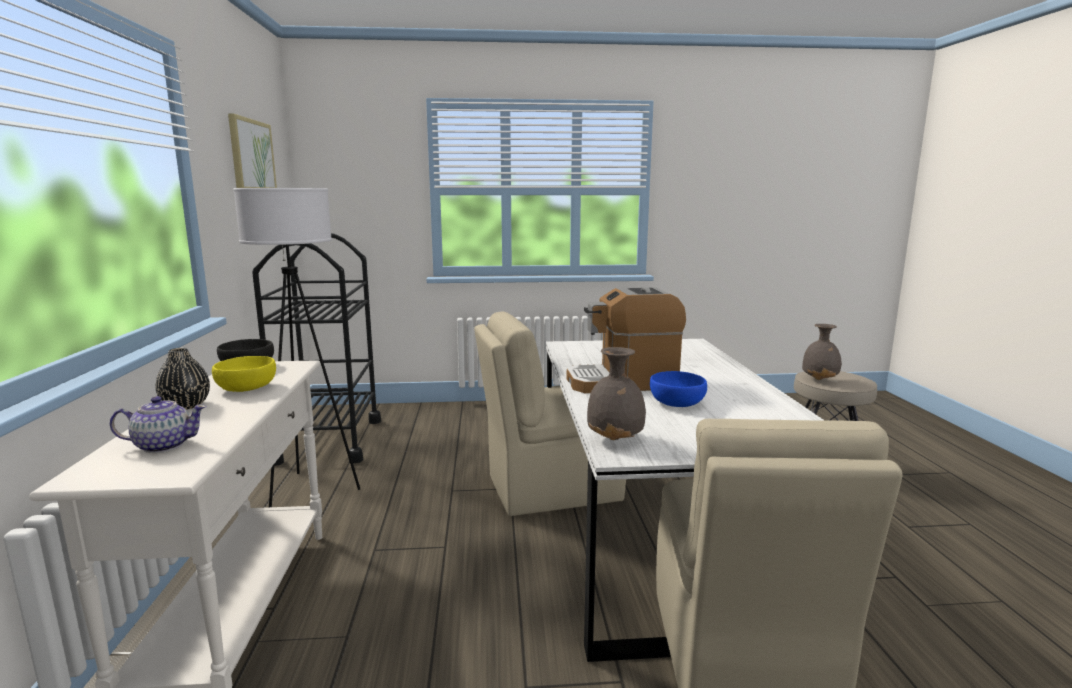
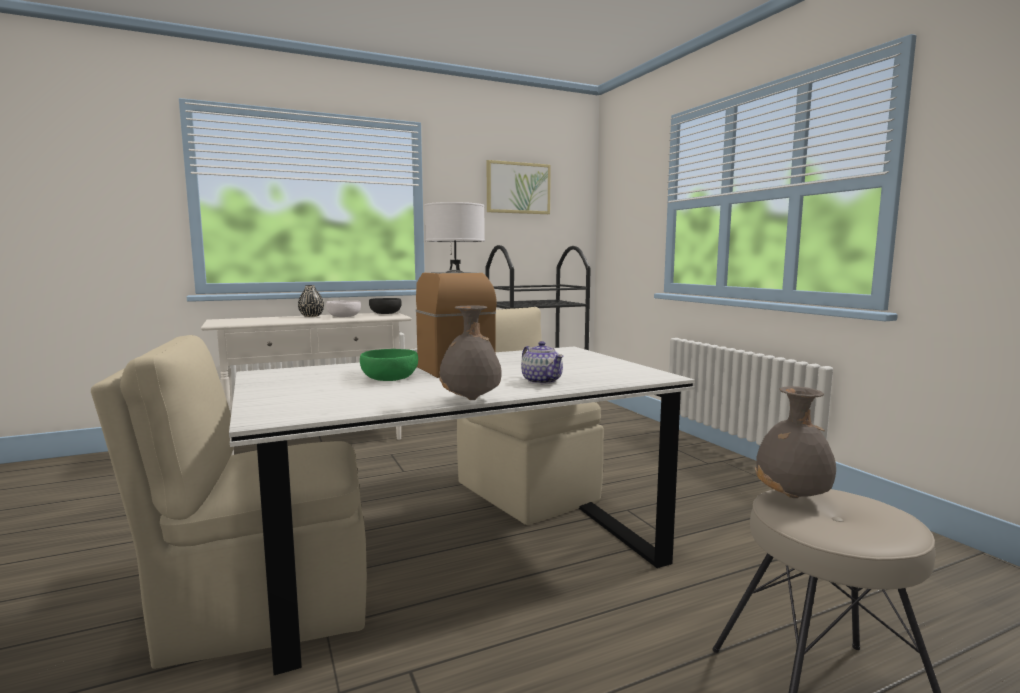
camera: 70 degrees right, 5 degrees down
(163, 445) = (253, 320): teapot -> teapot (541, 381)
(248, 388) = (344, 317): yellow bowl -> white bowl
(616, 439) = (290, 371): grey vase -> grey vase (471, 400)
(676, 403) = (389, 378): blue bowl -> green bowl

